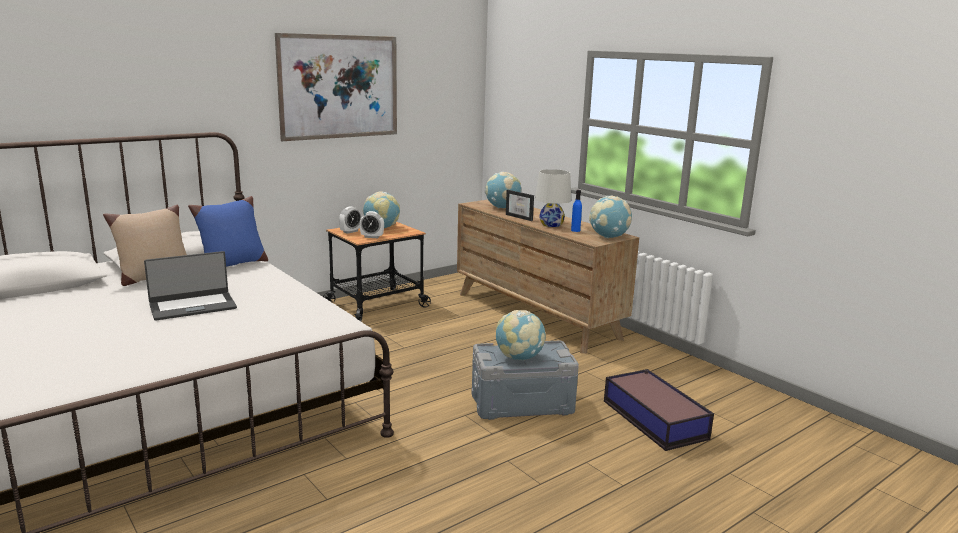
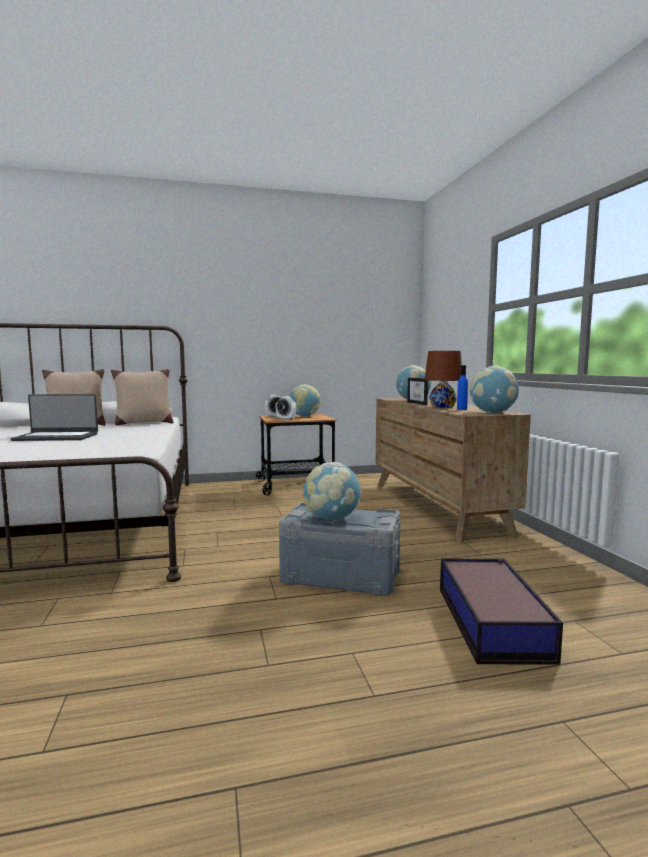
camera: 25 degrees right, 10 degrees down
(232, 264) = (143, 423): blue pillow -> beige pillow
(339, 87) = (277, 297): picture -> none
(551, 224) = (442, 406): white table lamp -> brown table lamp

